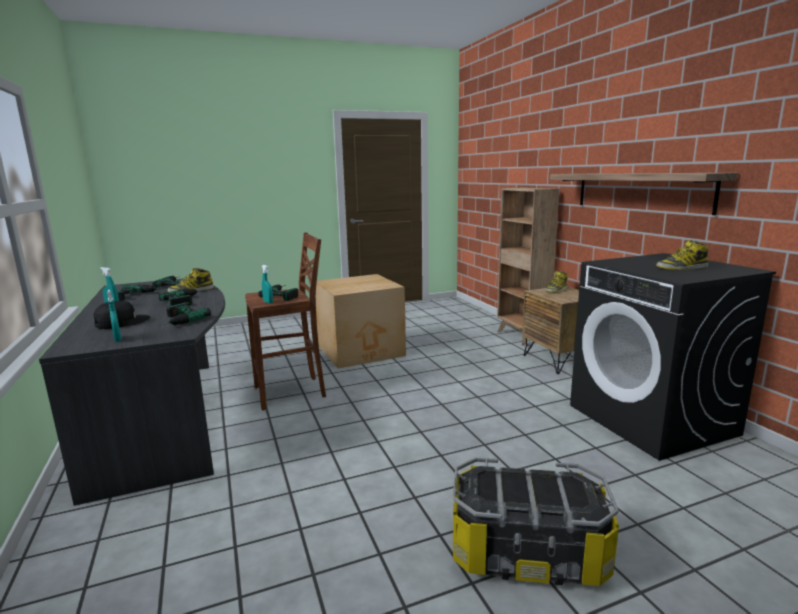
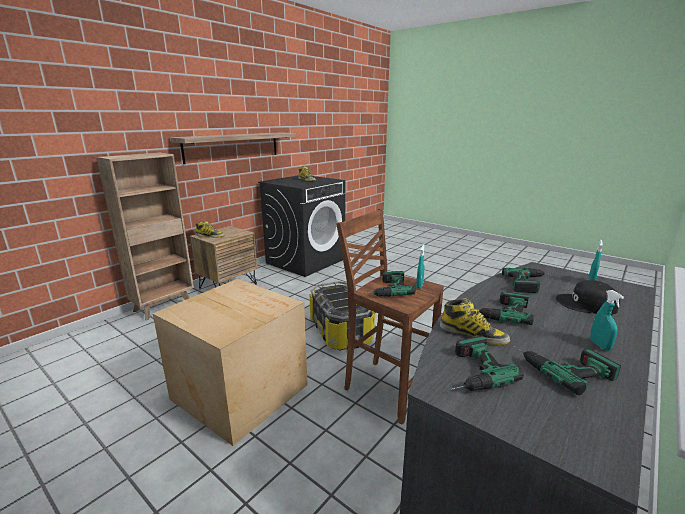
camera: 120 degrees left, 5 degrees up
(527, 553) = (432, 273): storage box -> storage box (341, 331)

